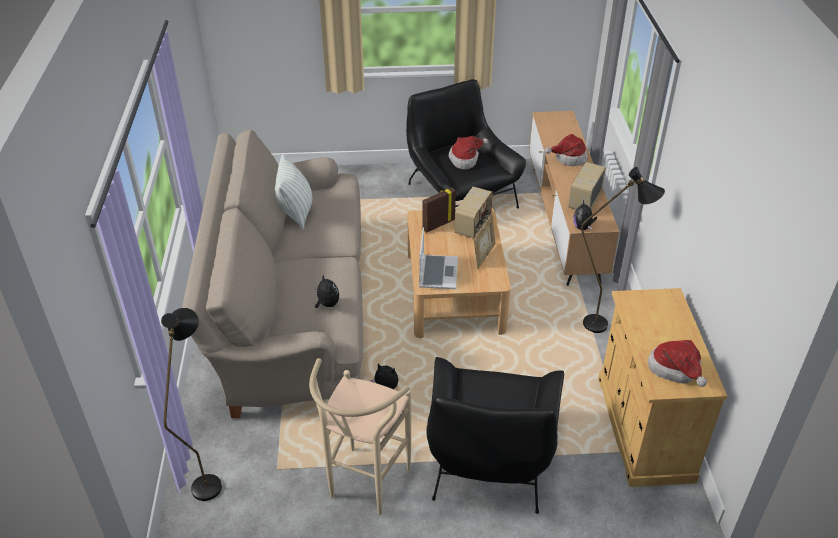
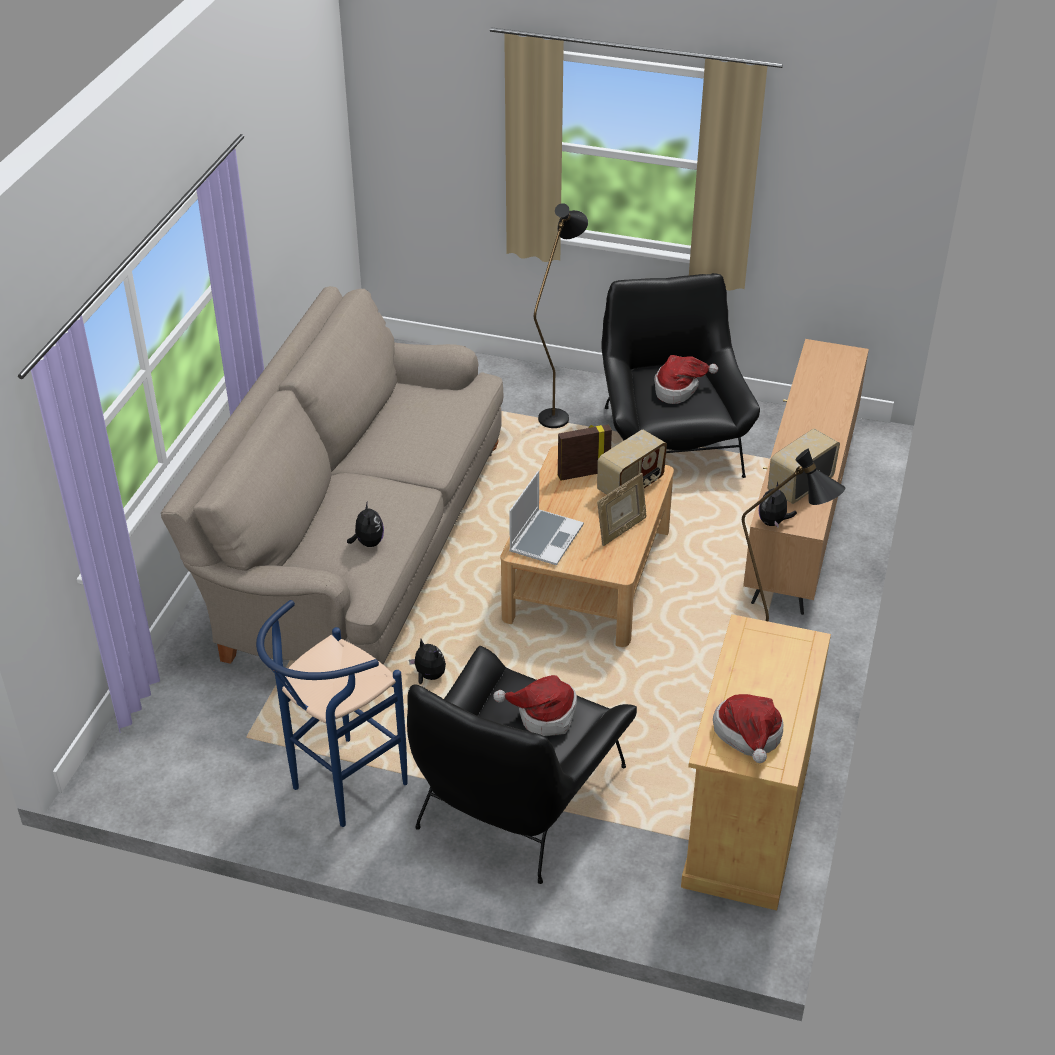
camera: 20 degrees right, 0 degrees up
(209, 478) = (163, 726): black floor lamp -> black floor lamp (558, 413)
(296, 212) = (392, 413): pillow -> none
(365, 488) = (340, 790): beige stool -> blue stool
(568, 158) = (816, 418): hat -> hat (543, 715)

